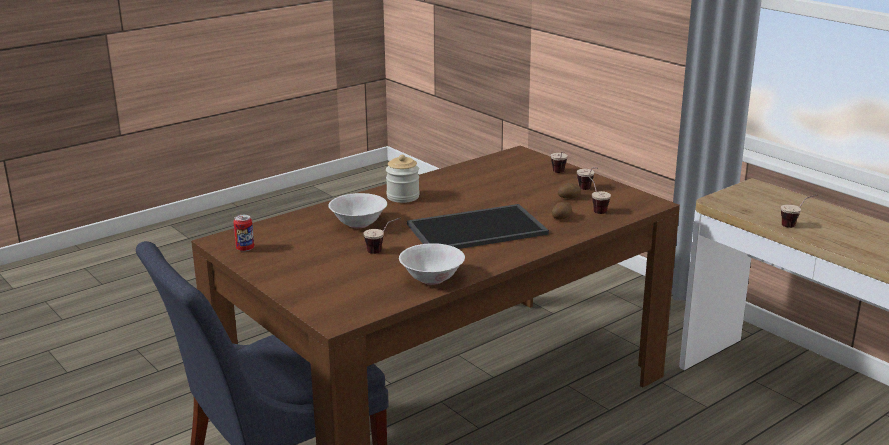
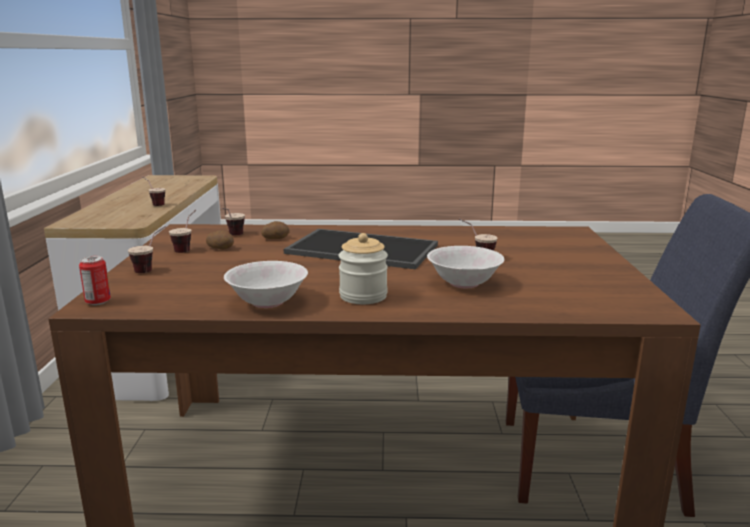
camera: 140 degrees left, 5 degrees down
(245, 248) = (625, 294): can -> can (98, 302)
(432, 278) = (466, 233): white bowl -> white bowl (267, 302)

